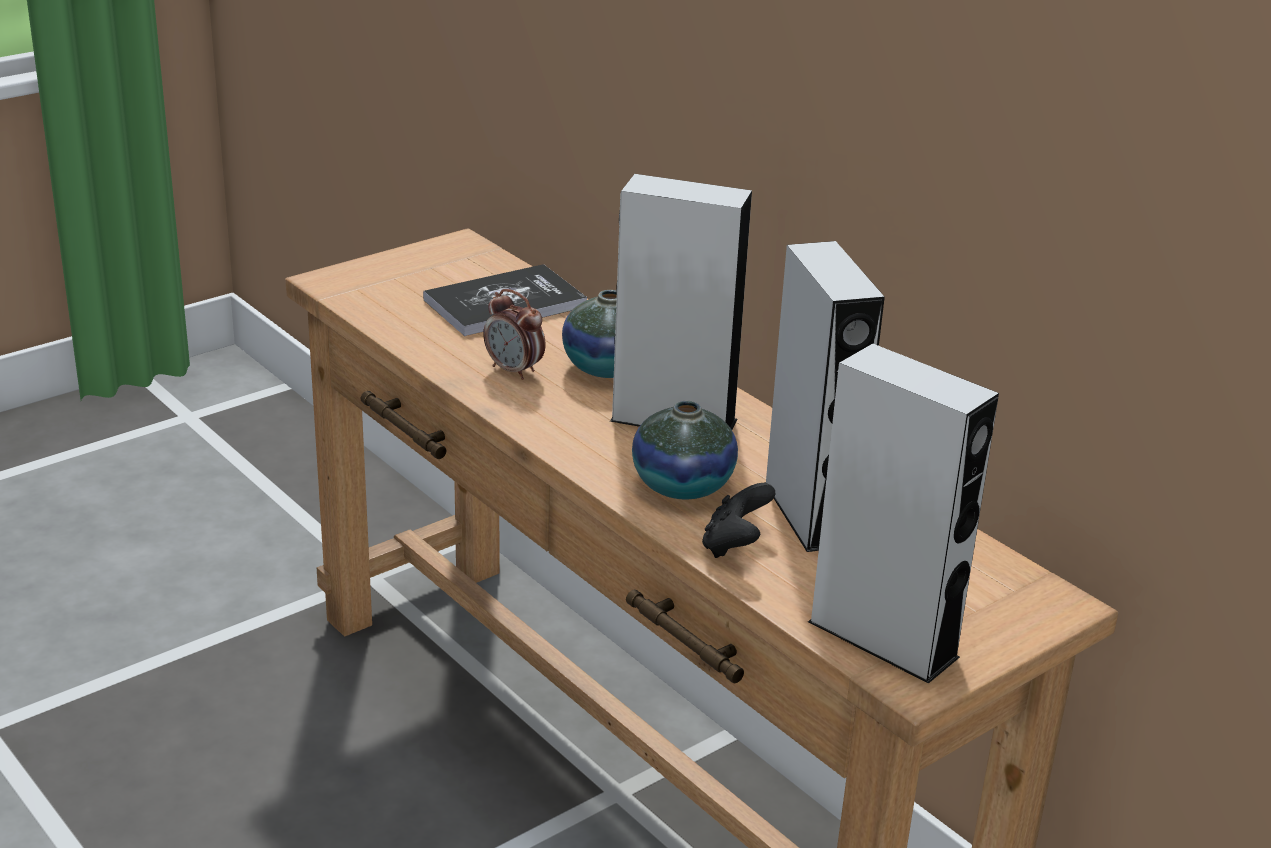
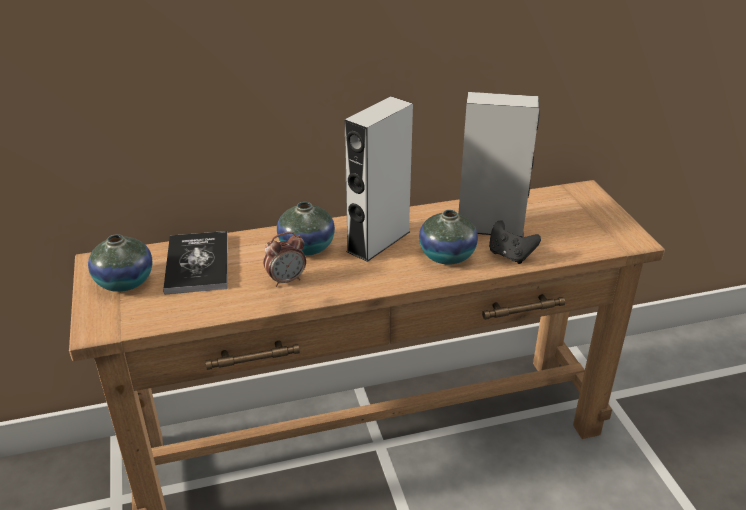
camera: 65 degrees left, 5 degrees up
(431, 270) = (124, 282): none -> vase
(883, 639) = (601, 238): grey speaker -> none

